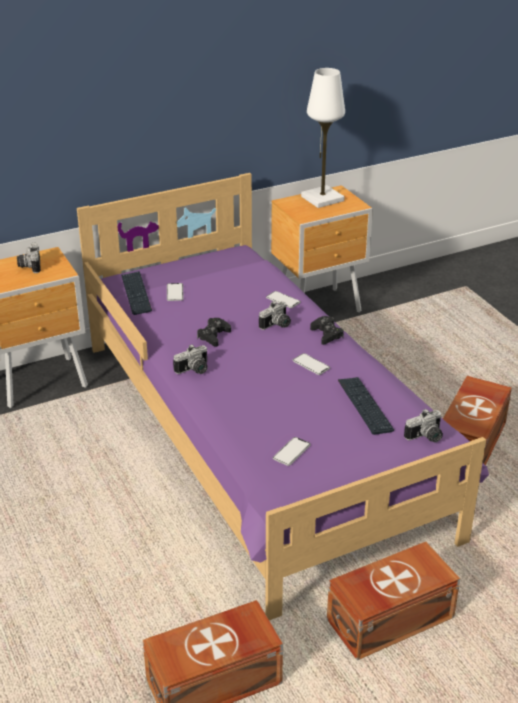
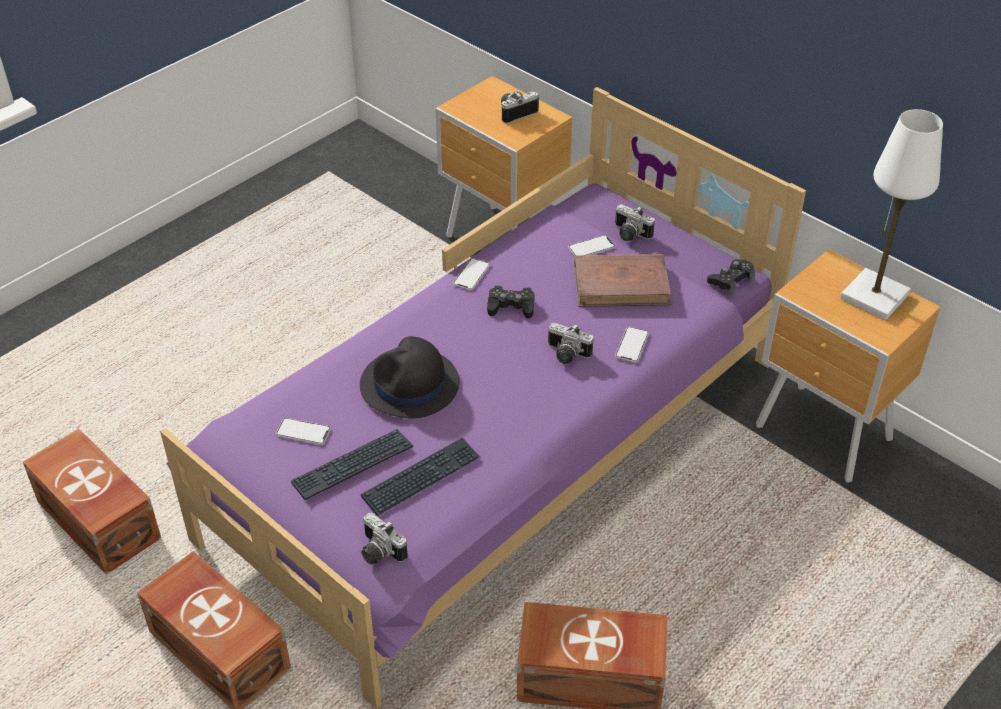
camera: 70 degrees right, 10 degrees up
(136, 294) = (569, 218): keyboard -> keyboard (352, 465)
(194, 370) = (430, 311): camera -> camera (629, 234)
(222, 290) = (621, 285): none -> brown book
(269, 394) = (409, 385): none -> black hat
(311, 365) = (490, 407): phone -> phone (471, 275)
(326, 334) = (571, 406): black game controller -> black game controller (731, 280)

